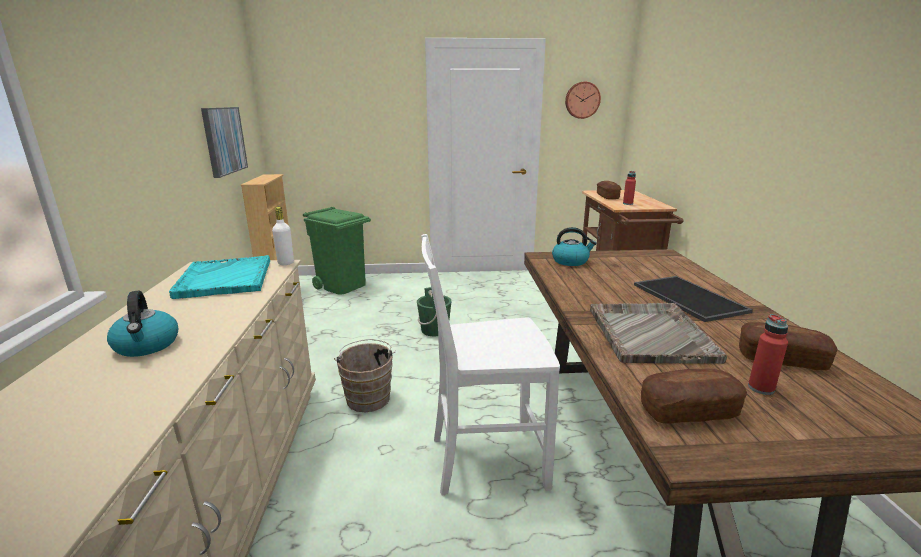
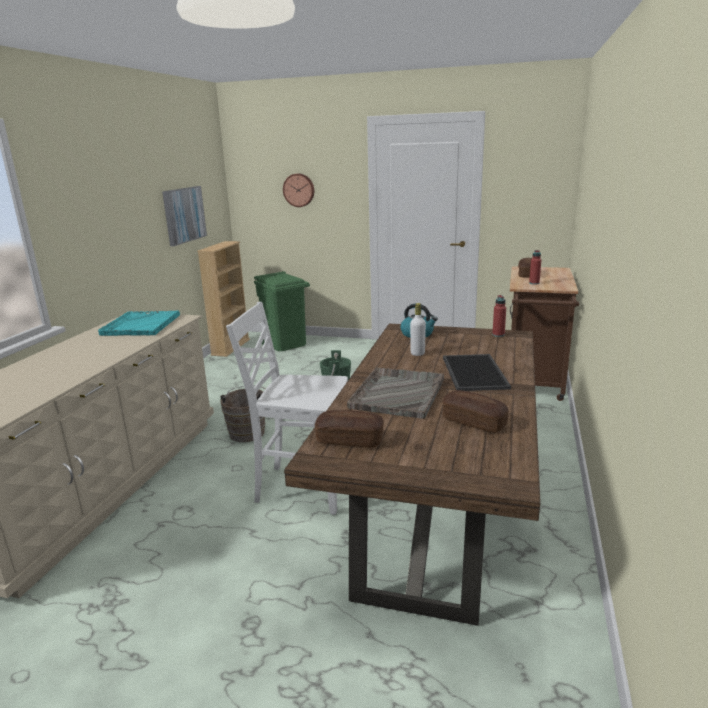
camera: 20 degrees right, 0 degrees up
(147, 345) = (67, 361): kettle -> none
(286, 263) = (189, 317): white bottle -> white bottle (417, 353)
(582, 100) = (525, 171): wall clock -> wall clock (299, 190)
(761, 388) = (424, 436): red bottle -> red bottle (498, 335)

